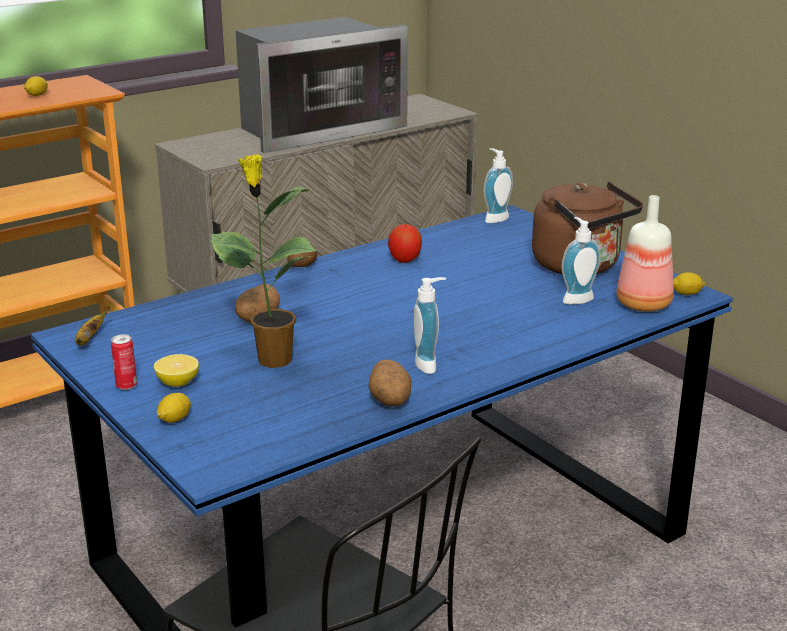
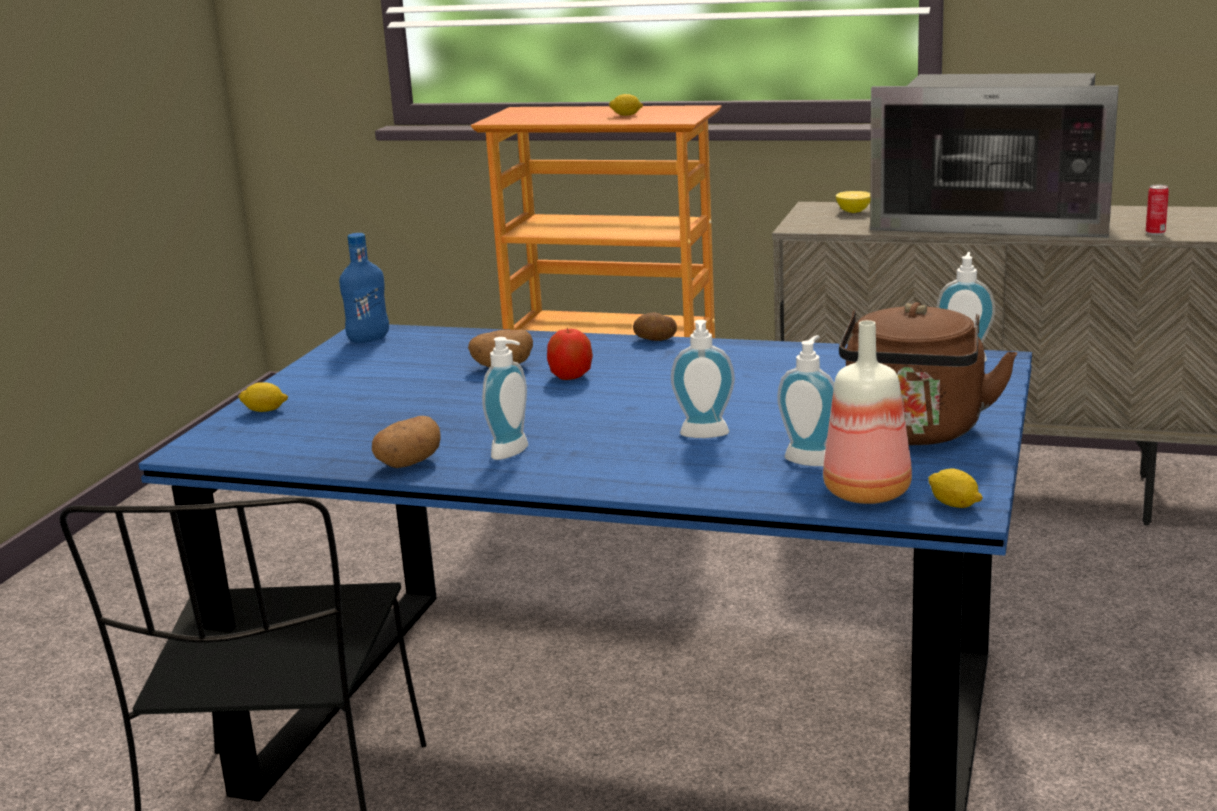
camera: 55 degrees right, 5 degrees down
(89, 340) = (368, 339): banana -> blue bottle
(126, 386) = (302, 377): can -> can (1155, 233)
(177, 383) = (332, 388): lemon -> lemon (853, 211)
(272, 360) = (426, 399): potted plant -> none
(405, 259) = (755, 364): apple -> apple (570, 377)
(496, 309) = (704, 436): none -> soap dispenser

